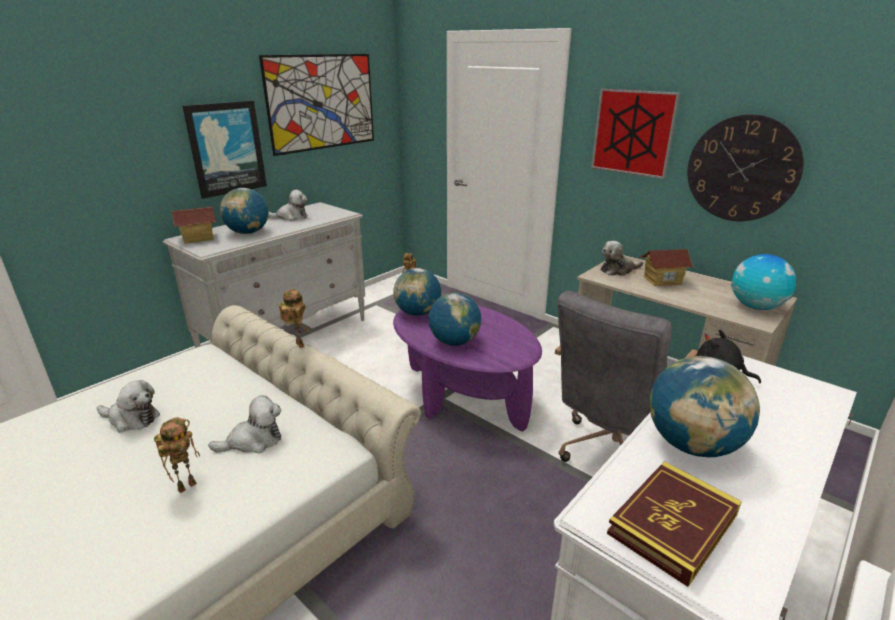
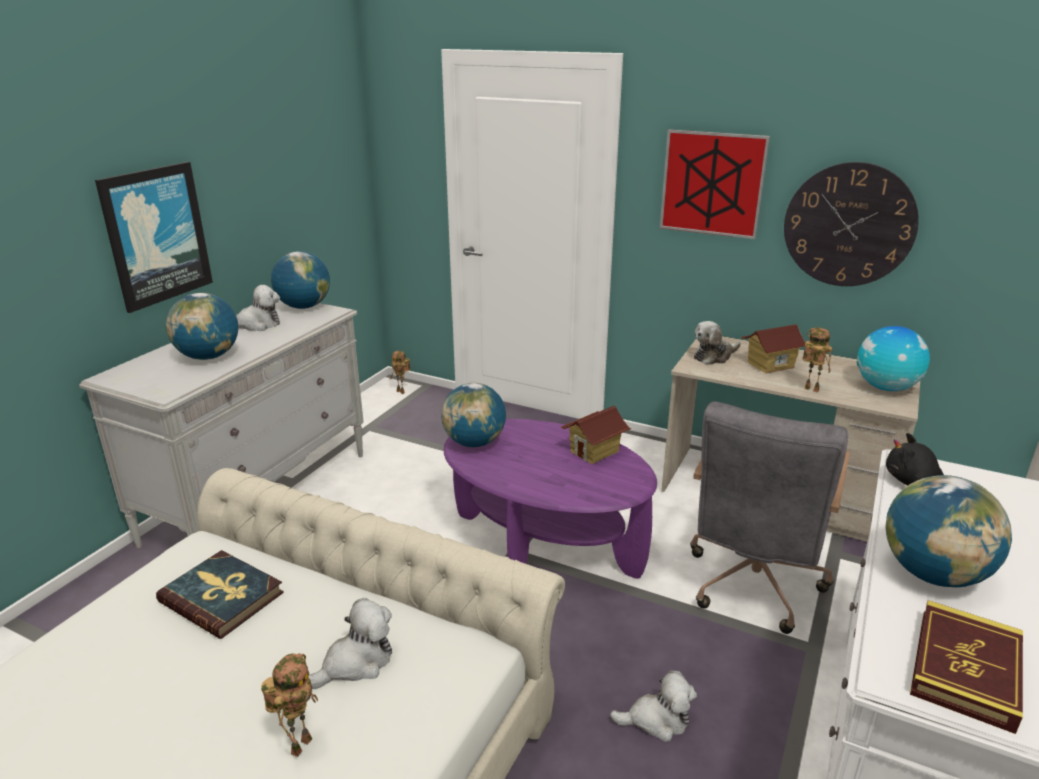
camera: 15 degrees left, 0 degrees up
(131, 419) = (152, 665): plush toy -> plush toy (656, 720)
(196, 385) = (222, 597): none -> book
(199, 239) = (138, 375): toy house -> toy house (595, 452)
(298, 345) = (357, 516): toy robot -> toy robot (809, 390)
(322, 102) = (275, 154): picture -> none
(454, 342) = (543, 477): globe -> globe (304, 307)

